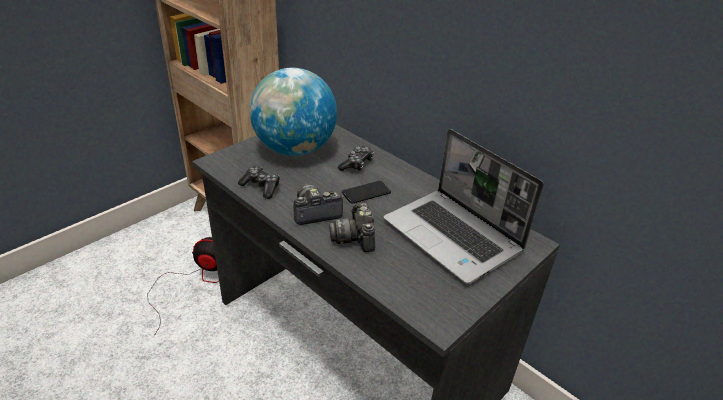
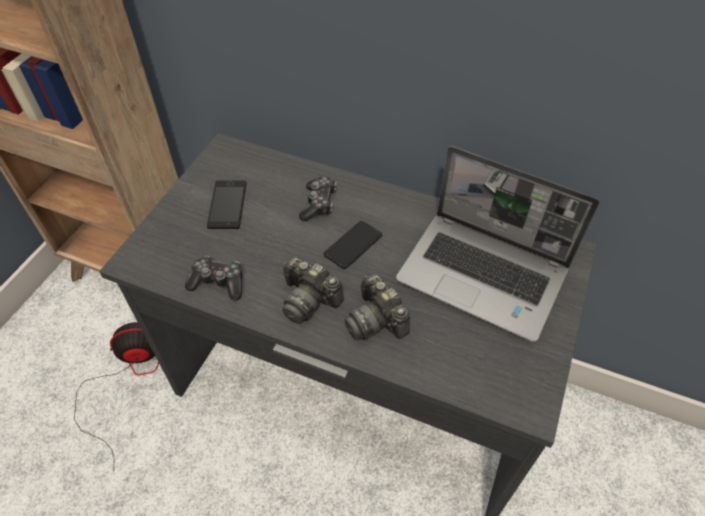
camera: 20 degrees left, 15 degrees up
(294, 149) = (227, 205): globe -> phone
(315, 213) = (308, 300): camera -> camera turned 105 degrees counterclockwise

